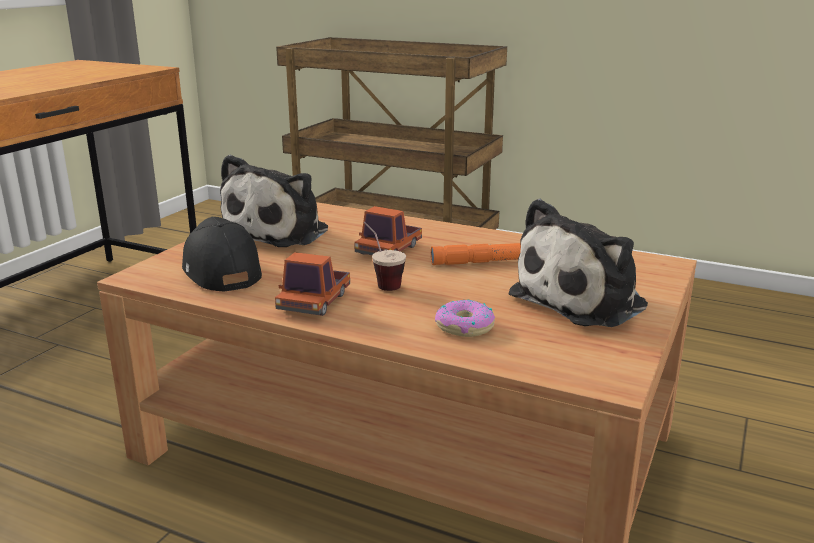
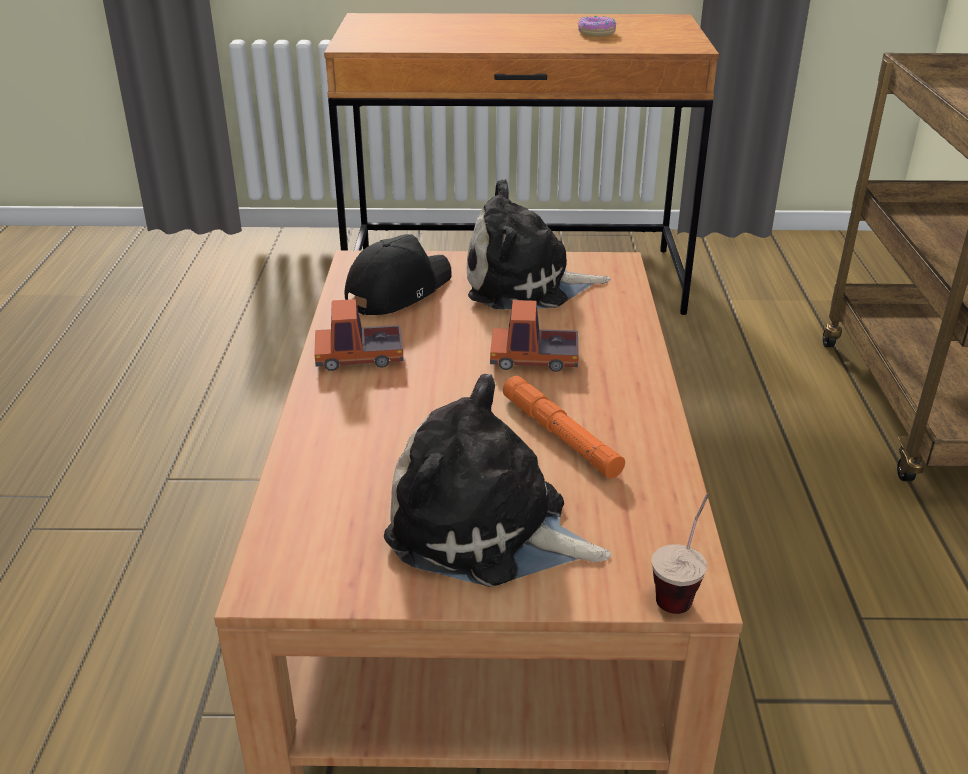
camera: 65 degrees right, 10 degrees up
(381, 282) = (435, 379): cup -> cup (681, 588)
(464, 327) = (353, 457): donut -> donut (596, 33)

